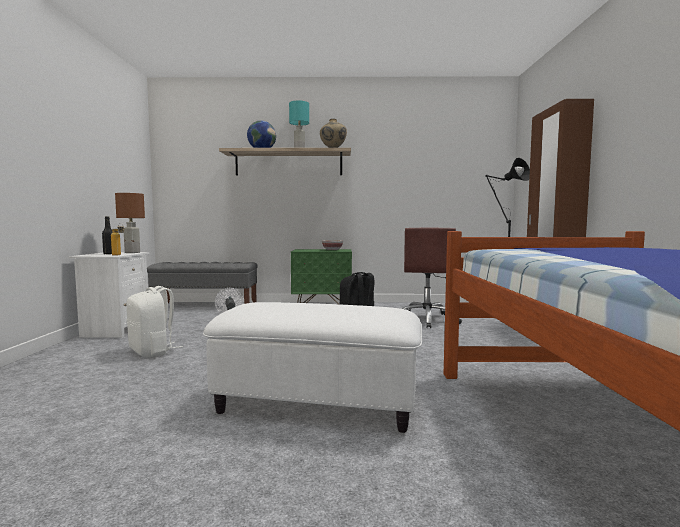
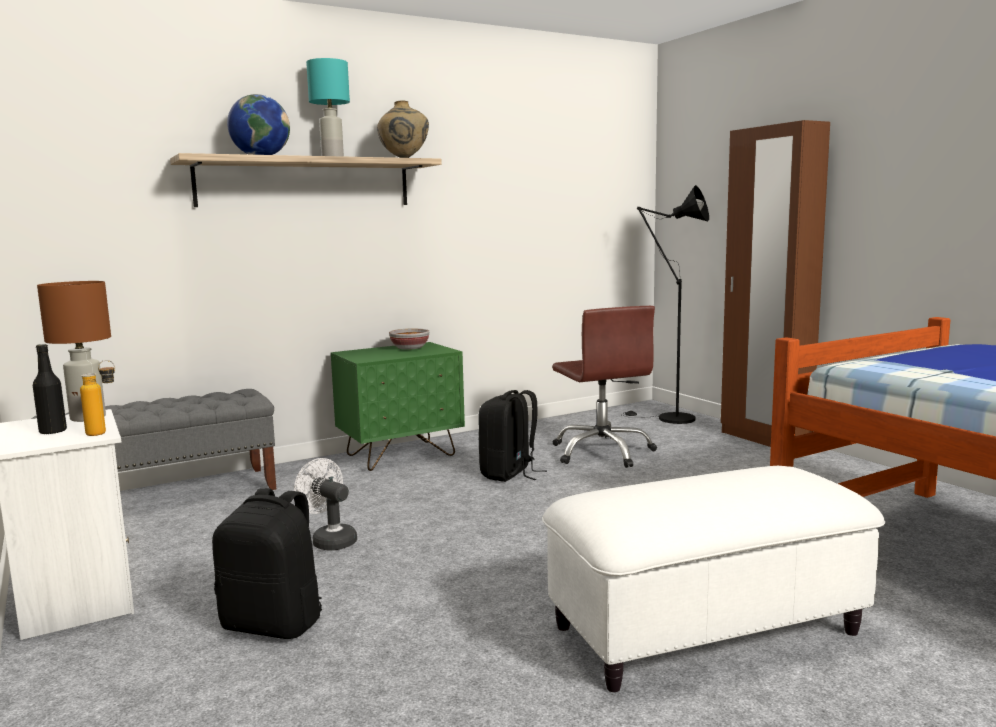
camera: 30 degrees left, 5 degrees up
(152, 352) = (274, 624): white backpack -> black backpack

